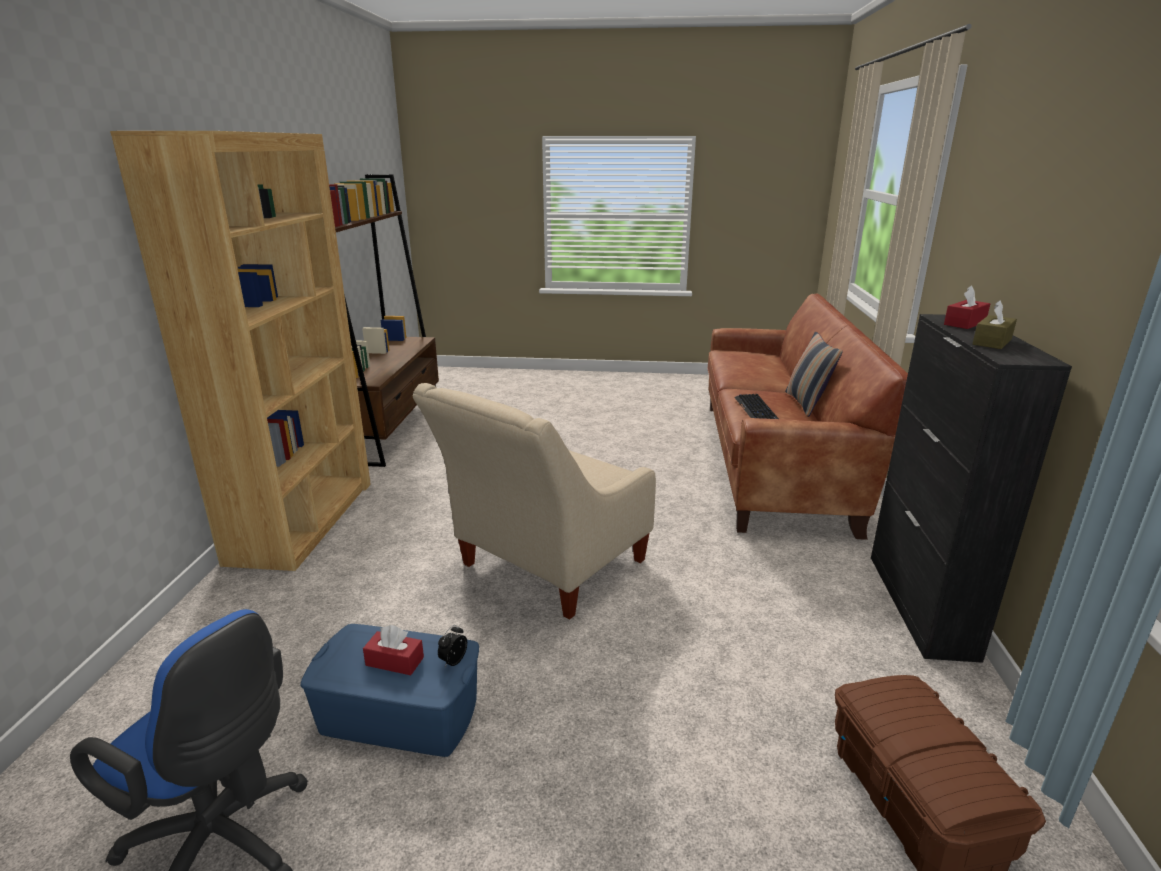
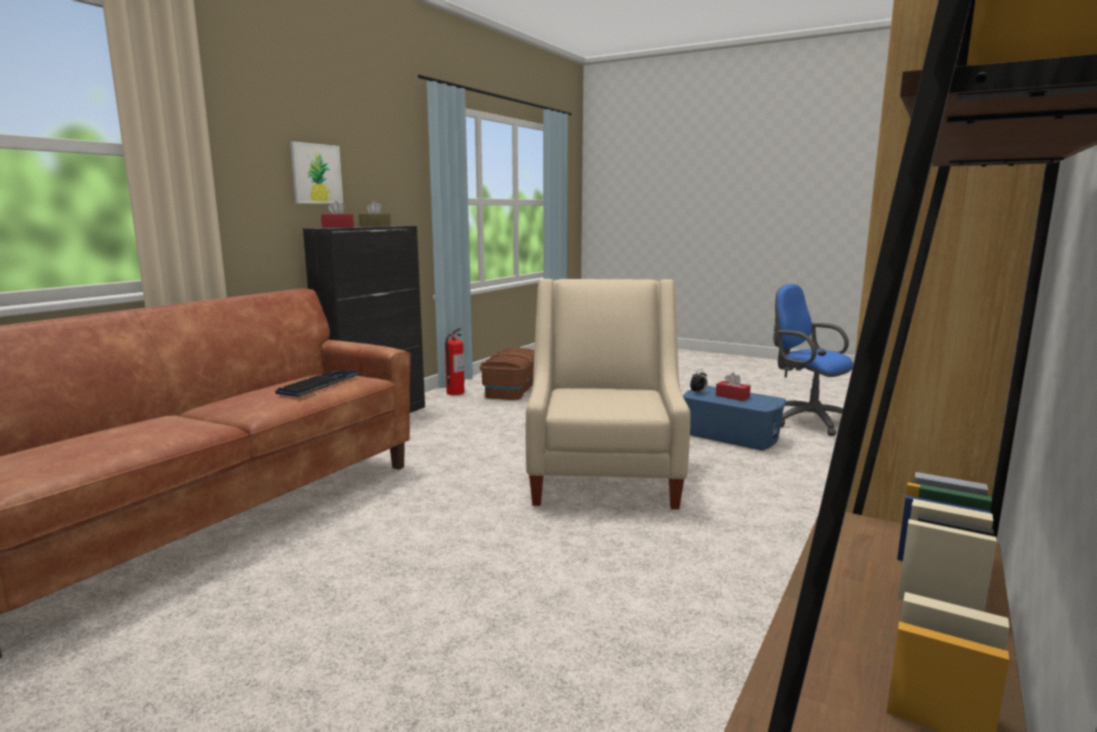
camera: 155 degrees left, 10 degrees down
(544, 568) = (604, 476): beige armchair -> beige armchair turned 60 degrees counterclockwise
(806, 404) = (235, 392): pillow -> none
(981, 739) = (455, 392): none -> fire extinguisher
(1019, 245) = (316, 174): none -> picture

